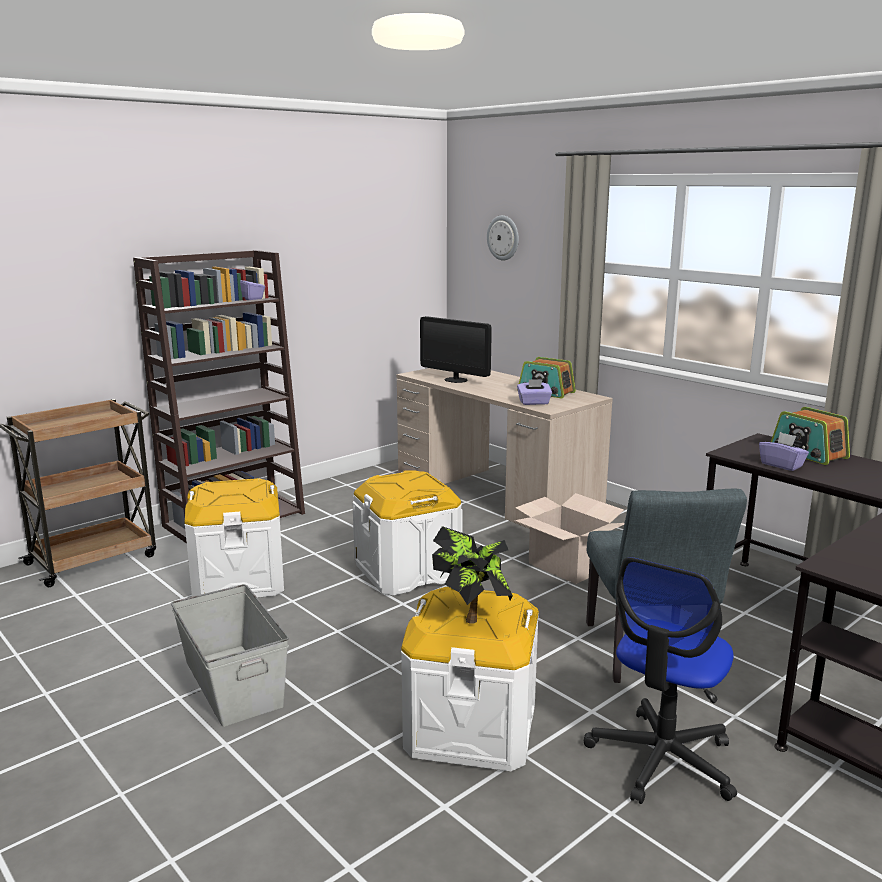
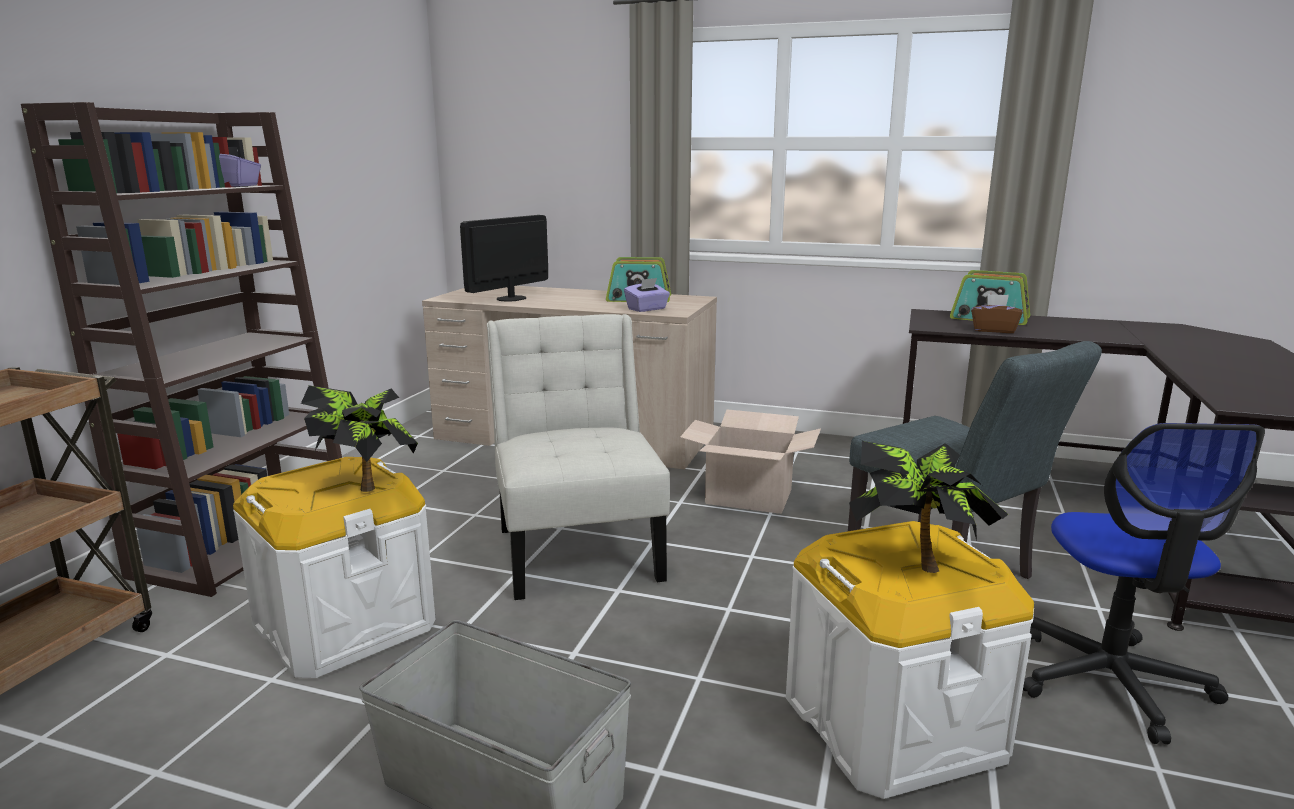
camera: 30 degrees left, 0 degrees up
(248, 496) = (366, 483): none -> potted plant
(407, 572) = (578, 549): white storage box -> white chair
(456, 380) = (511, 298): monitor -> monitor turned 120 degrees clockwise
(503, 238) = (529, 117): wall clock -> none
(781, 465) = (993, 330): purple tissue box -> brown tissue box

